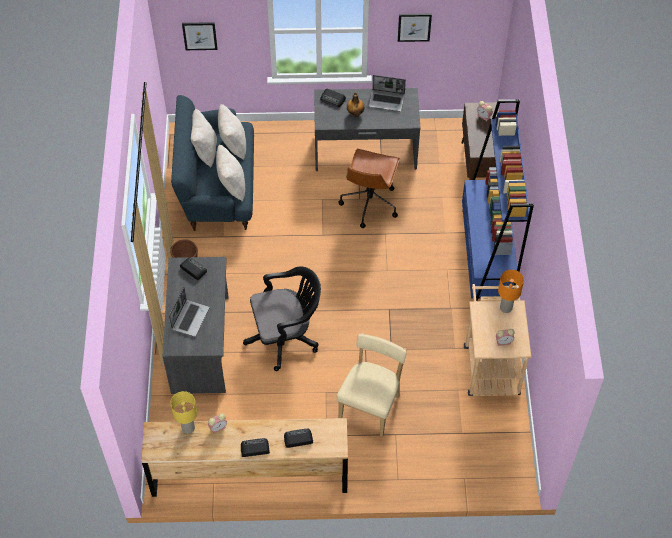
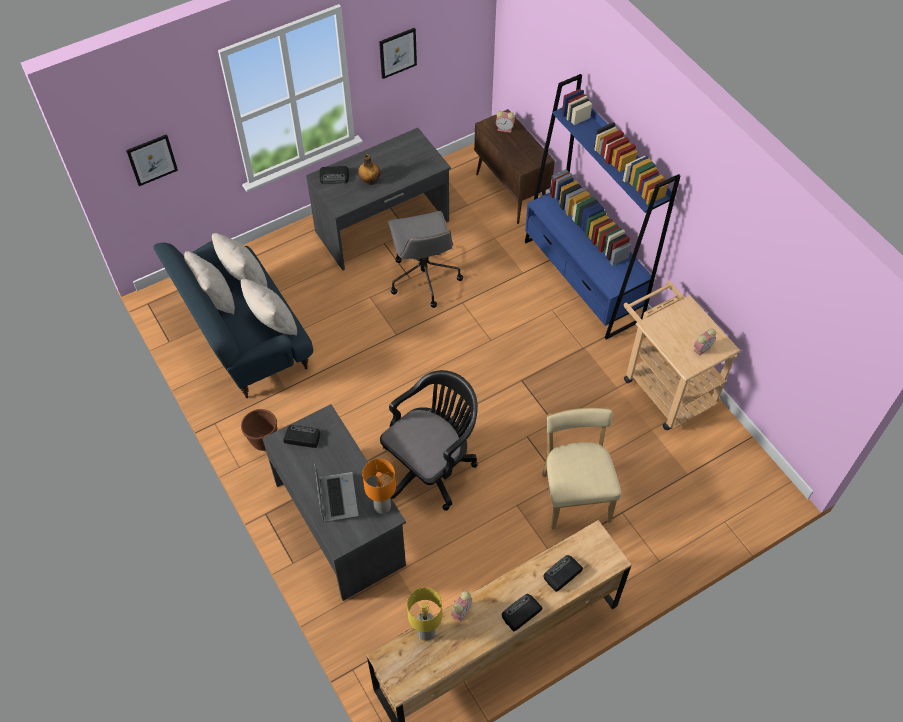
camera: 30 degrees left, 0 degrees up
(369, 203) = (423, 277): brown office chair -> grey office chair
(387, 101) = (395, 153): laptop -> none
(505, 308) = (677, 312): orange table lamp -> orange table lamp (382, 506)

